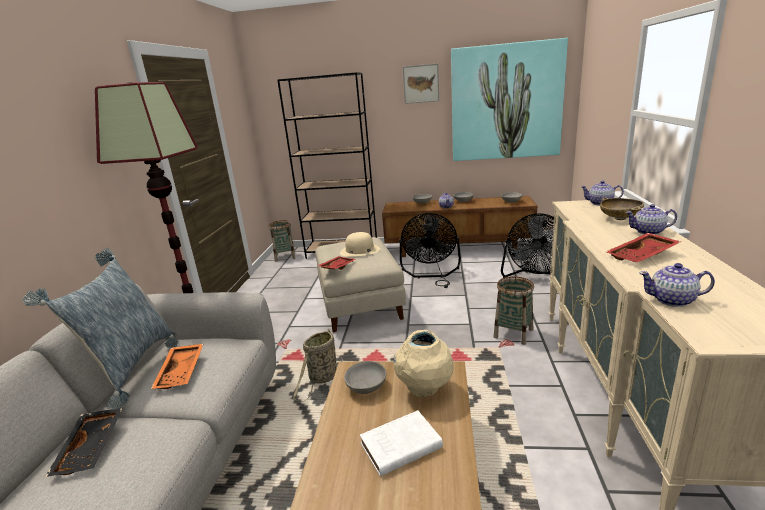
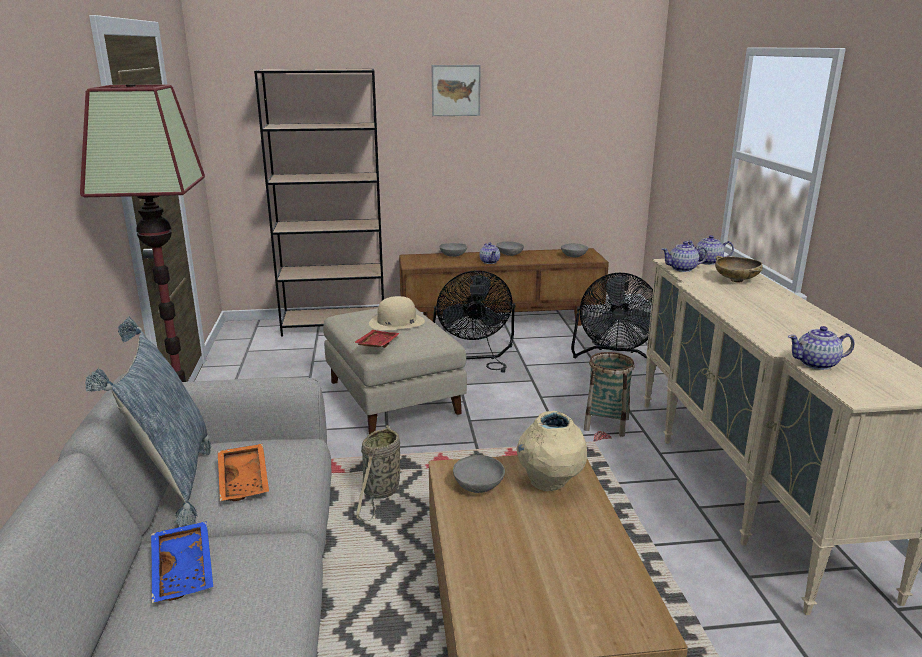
camera: 15 degrees left, 0 degrees up
(92, 447) = (185, 570): black tray -> blue tray
(285, 256) = (246, 334): basket -> none
(399, 447) = (545, 541): white book -> none
(506, 102) = (567, 124): picture -> none
(642, 256) = (774, 321): red tray -> none
(648, 232) = (771, 295): teapot -> teapot (682, 269)

